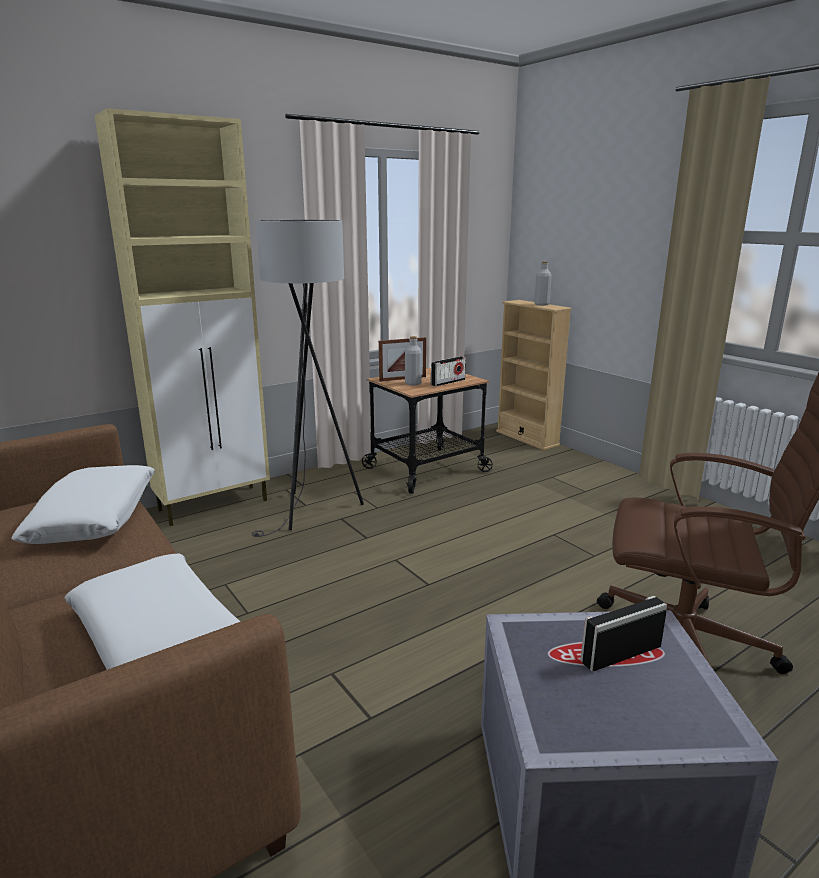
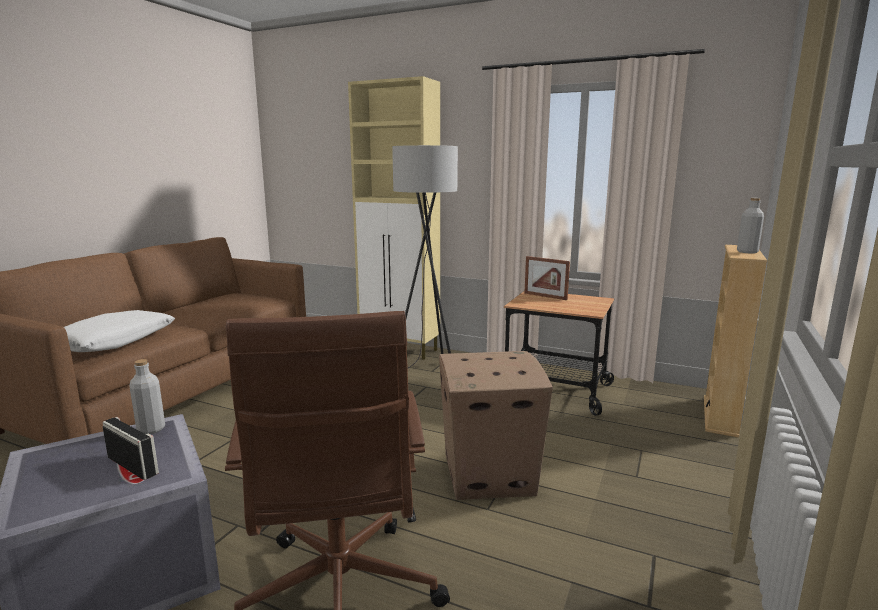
camera: 60 degrees right, 5 degrees down
(94, 517) = (237, 304): white pillow -> none
(413, 383) = (538, 300): grey bottle -> grey bottle (151, 429)
(448, 382) = (565, 307): radio -> none
(545, 541) = (487, 475): none -> cardboard box

